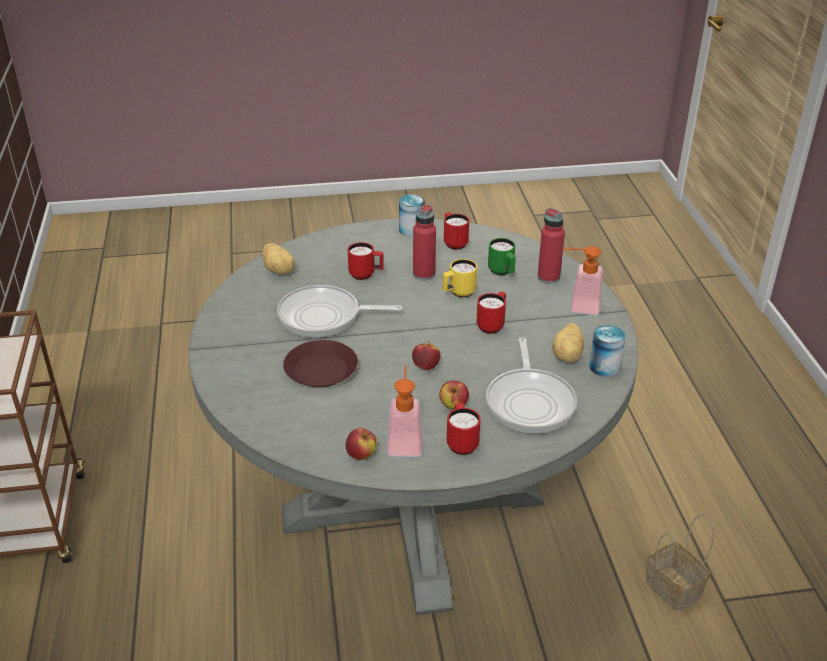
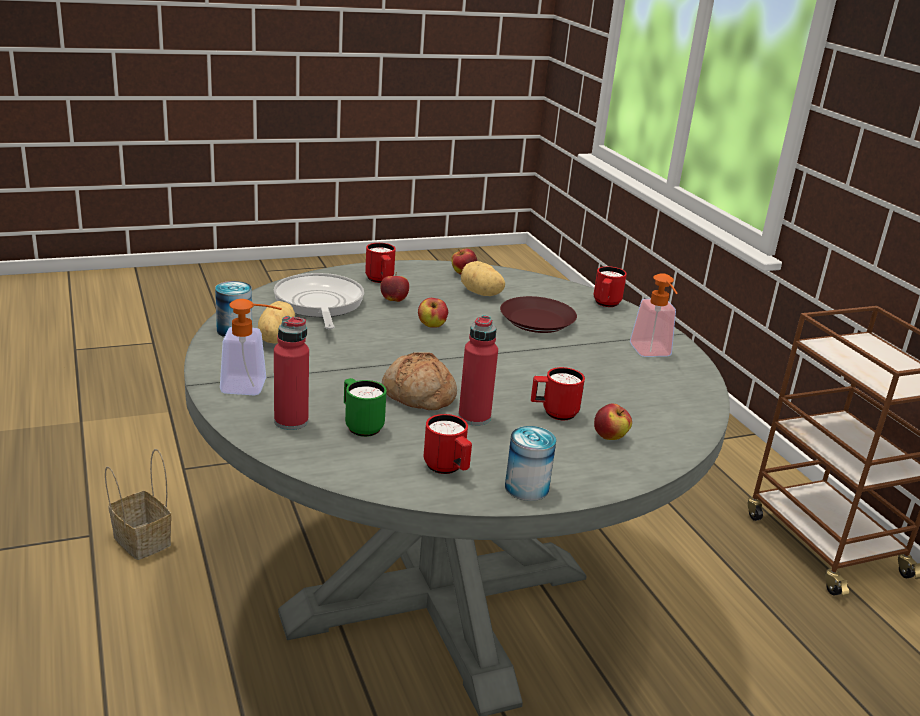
camera: 165 degrees right, 10 degrees down
(279, 270) = (673, 413): potato -> potato (481, 294)
(324, 317) = (570, 364): frying pan -> none
(339, 256) = (610, 437): none -> apple
(405, 440) = (430, 281): soap dispenser -> soap dispenser (652, 353)
(458, 293) = (417, 396): yellow mug -> bread
(492, 325) = (366, 363): red mug -> red mug (605, 304)

